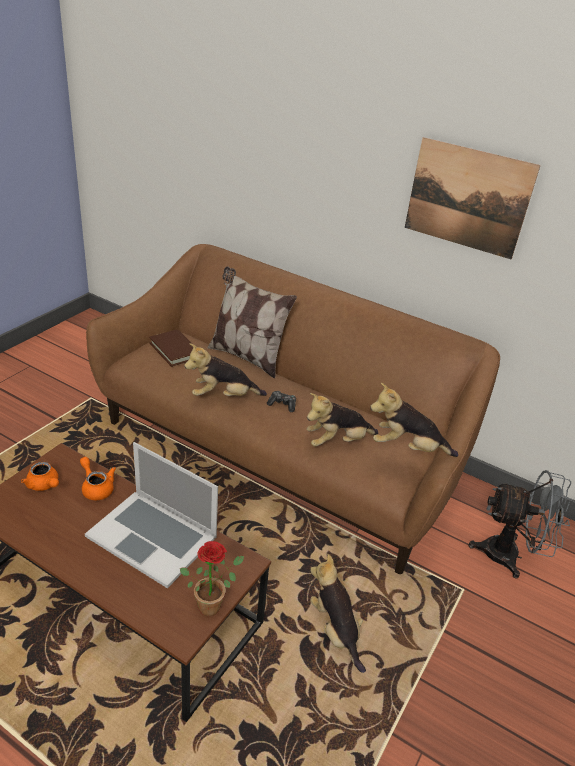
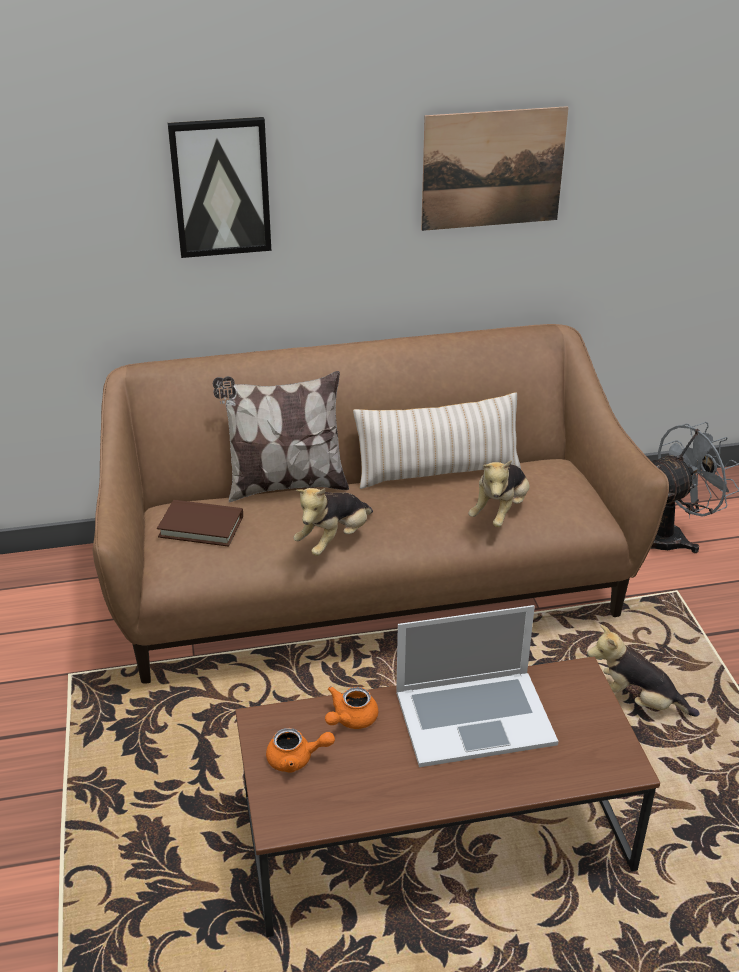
camera: 40 degrees left, 0 degrees up
(96, 487) = (350, 719): orange teapot -> orange teapot turned 60 degrees counterclockwise
(212, 604) = (609, 725): potted plant -> none
(282, 147) = (221, 187): none -> picture
(282, 404) = (401, 510): game controller -> none
(338, 399) = (437, 472): none -> beige pillow
(407, 448) = (593, 470): plush toy -> none

